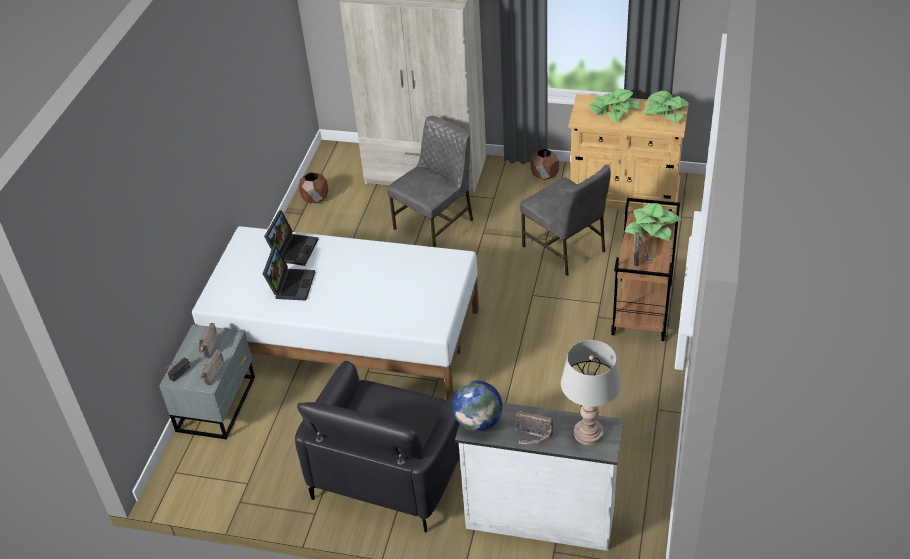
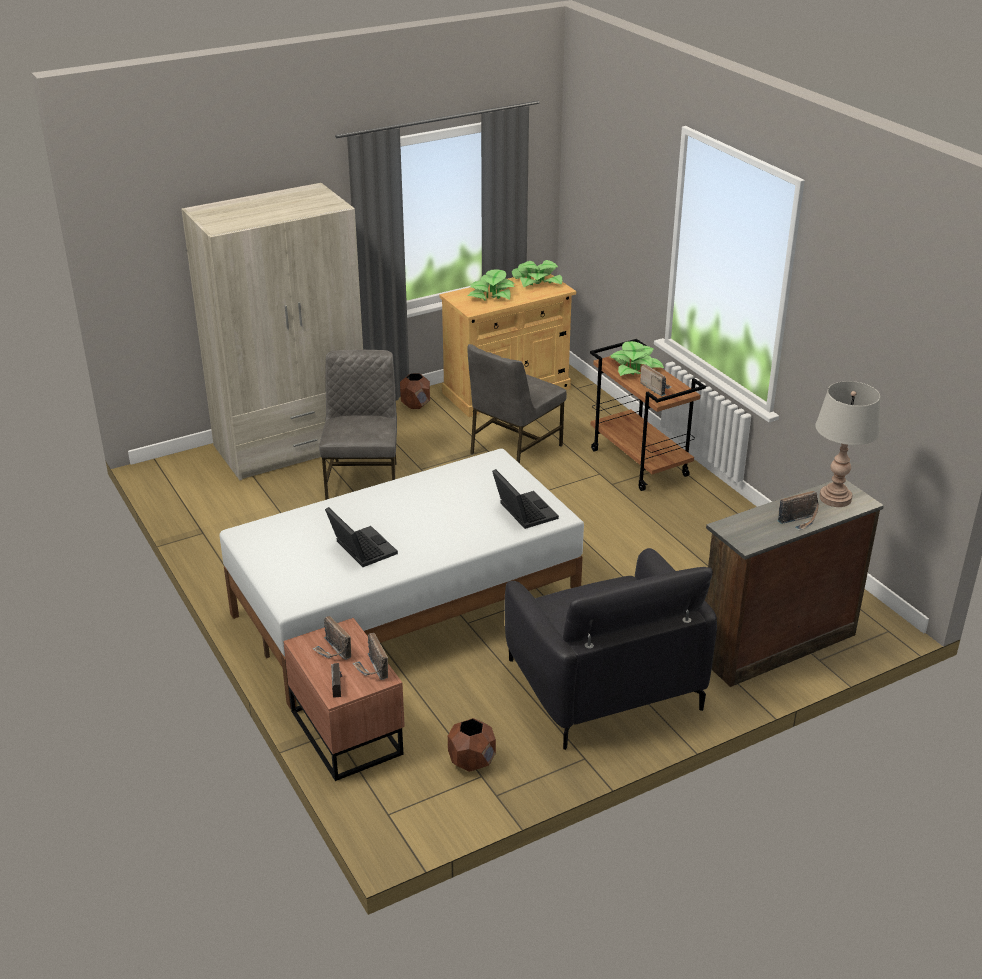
camera: 45 degrees left, 10 degrees down
(218, 403) = (348, 730): grey nightstand -> brown nightstand
(293, 249) = (317, 521): laptop -> laptop (522, 511)
(315, 198) = (200, 514): brown planter -> brown planter (472, 761)
(478, 422) = (743, 534): globe -> none
(539, 518) = (774, 644): white dresser -> brown dresser
(565, 249) = (514, 449): grey chair -> grey chair turned 120 degrees clockwise

